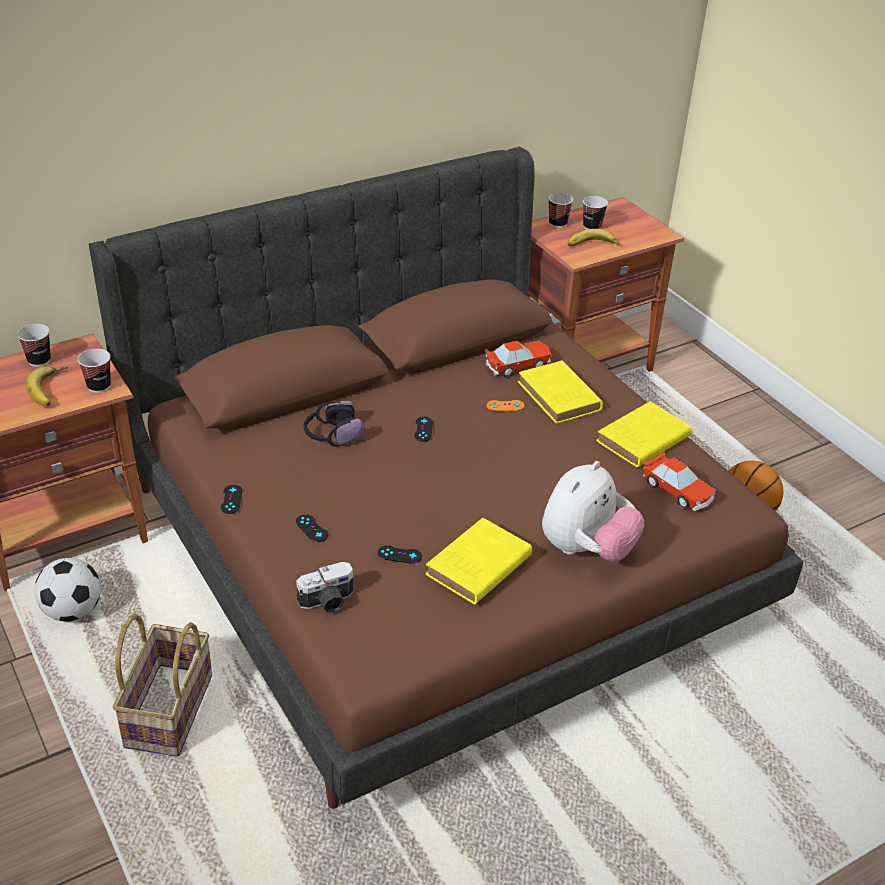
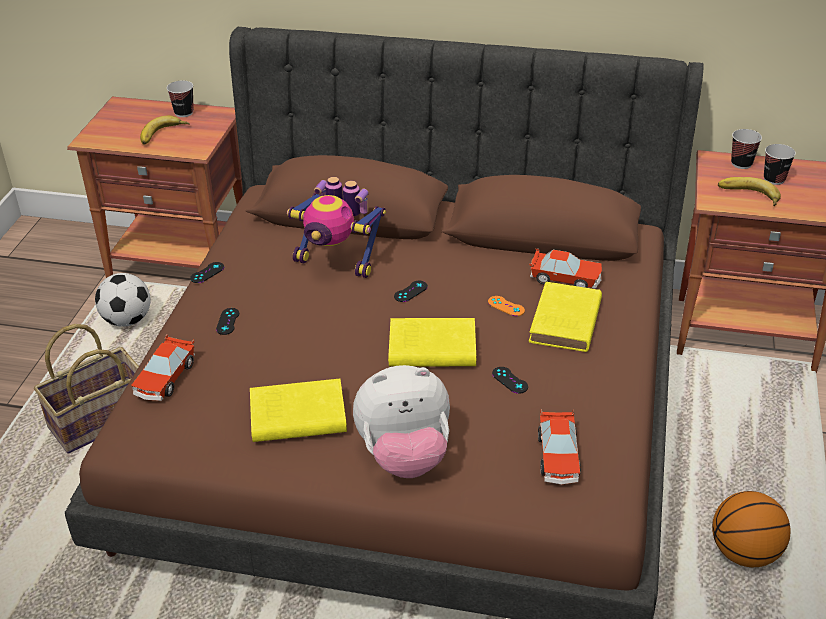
camera: 45 degrees right, 0 degrees up
(99, 386) = (193, 145): cup -> none
(328, 602) = (165, 379): camera -> toy car
(332, 435) = (337, 262): headphones -> toy robot
(399, 555) = (254, 373): black game controller -> black game controller (510, 380)
(641, 440) = (589, 396): yellow book -> yellow book (429, 348)

